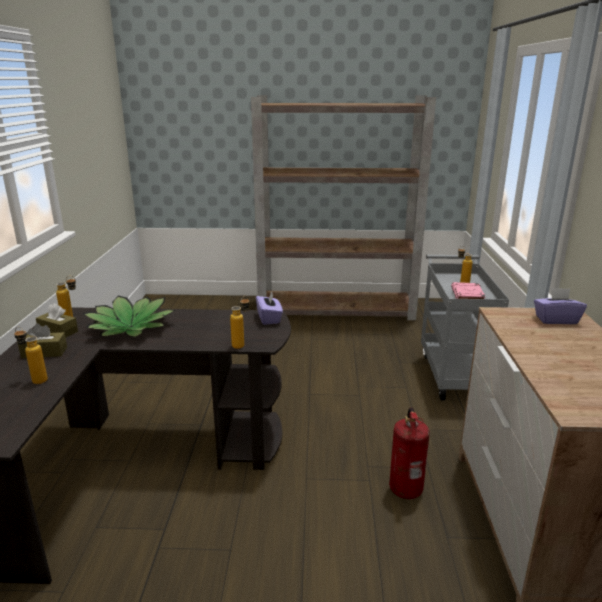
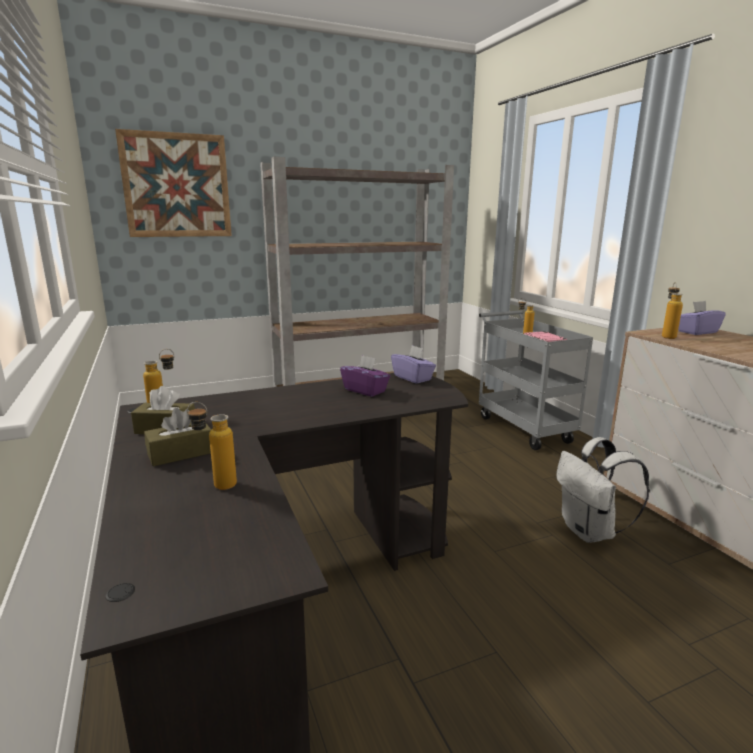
camera: 25 degrees left, 5 degrees down
(131, 326) = (263, 408): potted plant -> none
(189, 116) = (177, 186): none -> picture
(217, 324) = (365, 390): none -> purple tissue box
(242, 344) = (423, 403): bottle -> bottle (667, 336)
(406, 488) = (590, 532): fire extinguisher -> white backpack

